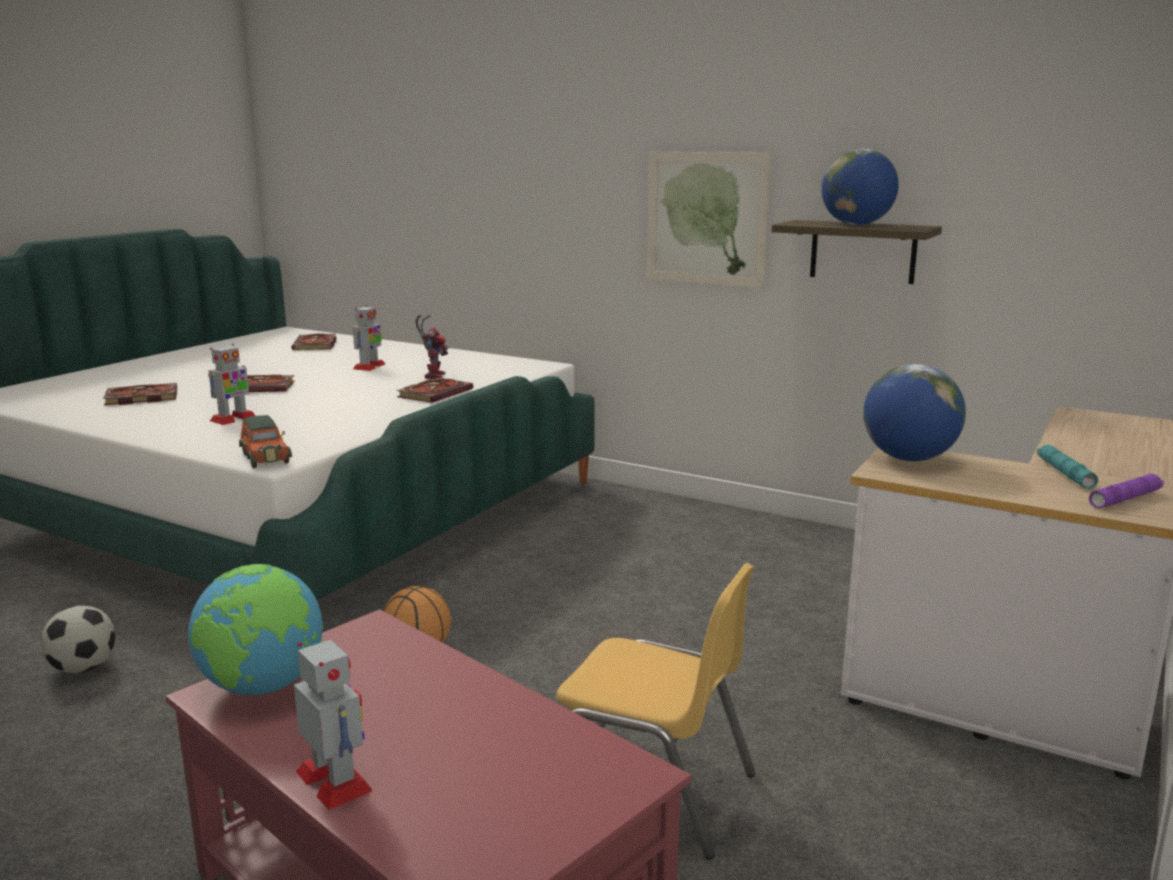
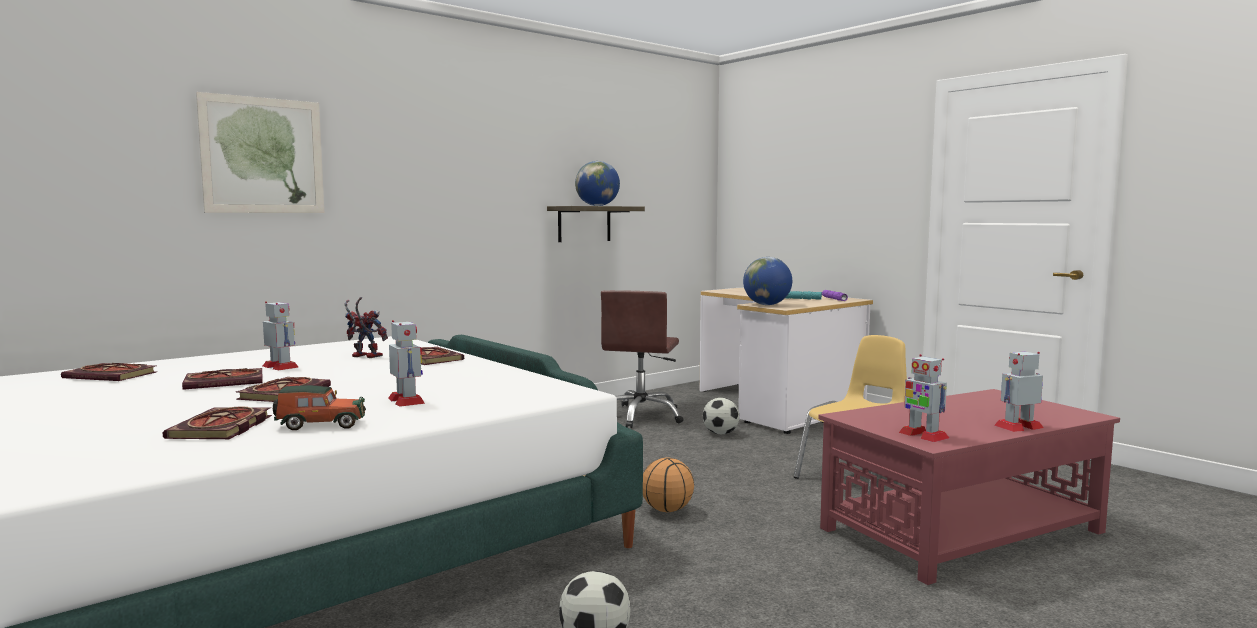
camera: 70 degrees left, 10 degrees down
(262, 687) = (923, 435): globe -> toy robot
(265, 457) = (560, 395): toy car -> toy car (320, 424)
(299, 368) = (226, 382): none -> book
(706, 218) = (492, 207): picture -> picture (263, 155)
(784, 643) = (720, 433): none -> football
(810, 573) = (641, 416): none -> brown office chair

